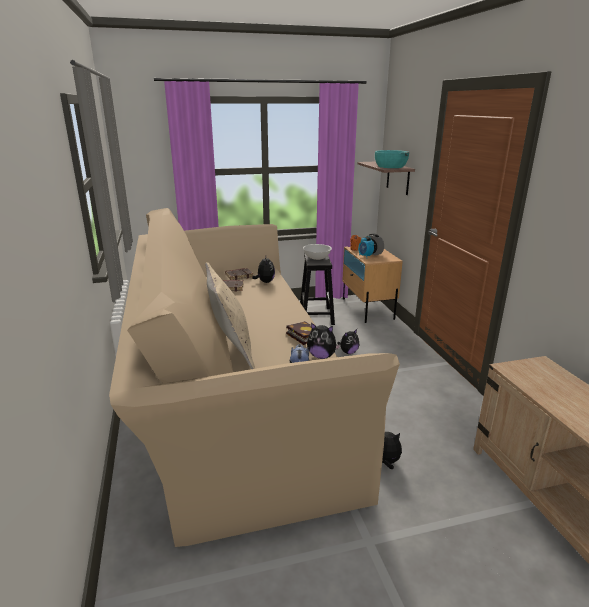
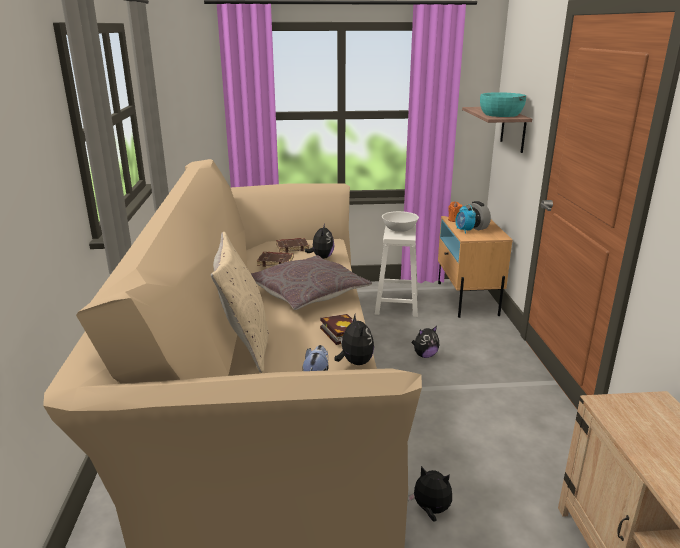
camera: 10 degrees right, 0 degrees up
(265, 308) = (307, 293): none -> grey pillow
(316, 316) = (396, 303): black stool -> white stool
(321, 356) = (354, 362): plush toy -> plush toy turned 135 degrees counterclockwise

